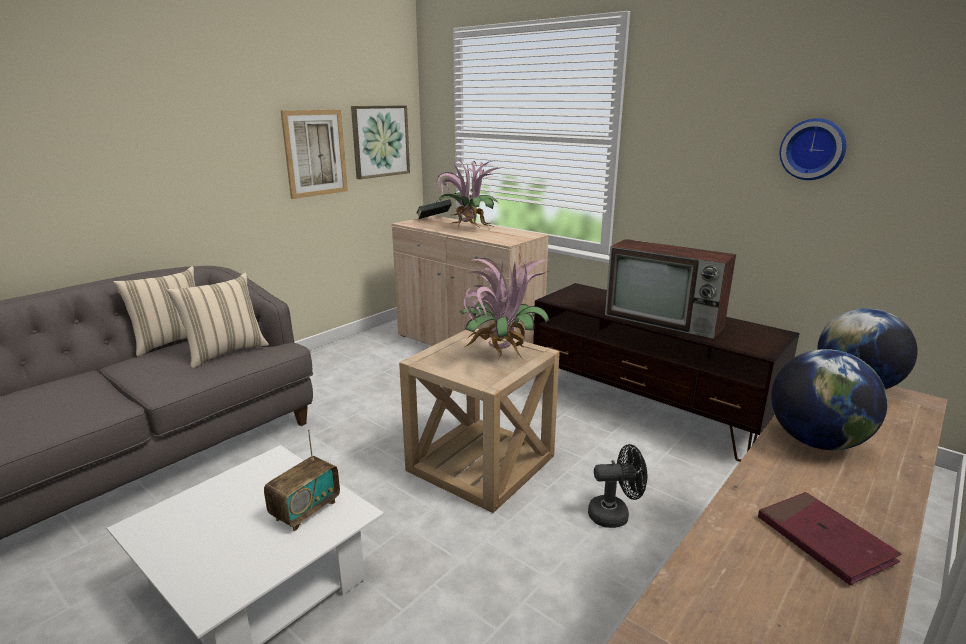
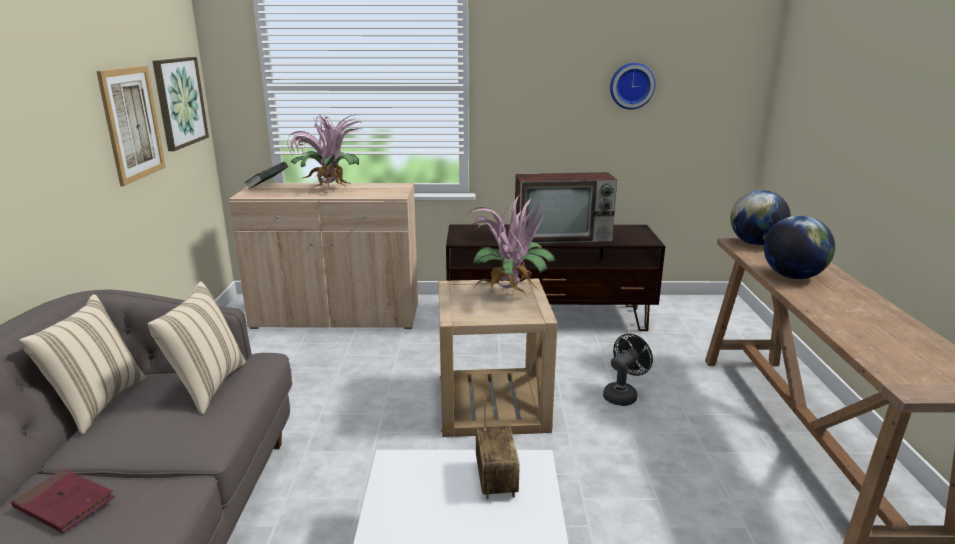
camera: 40 degrees left, 0 degrees up
(823, 540) = (873, 318): red book -> red book (64, 504)

